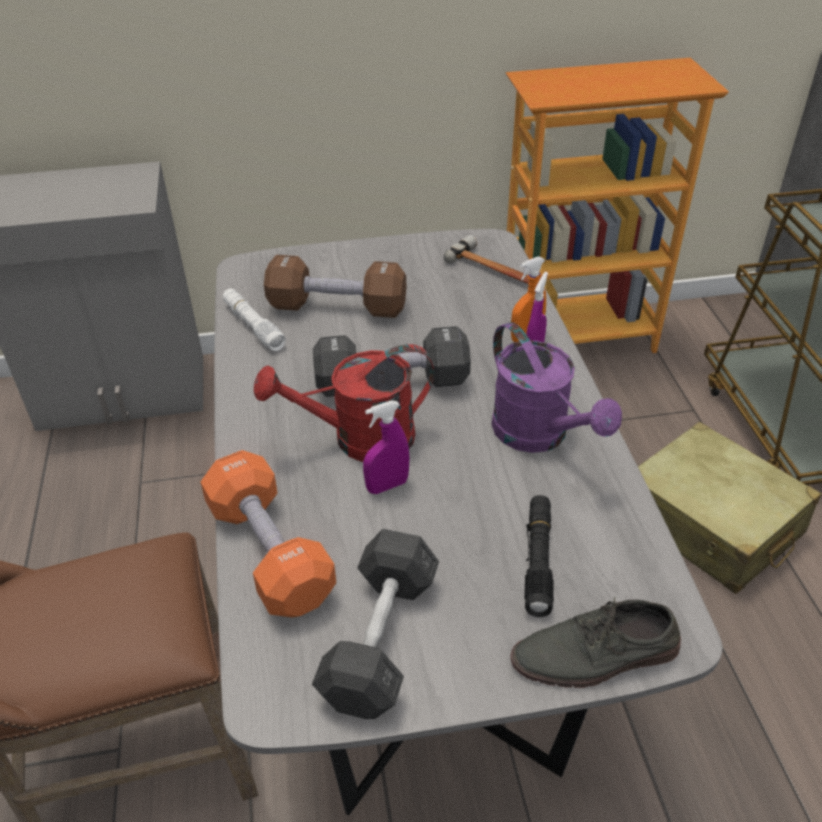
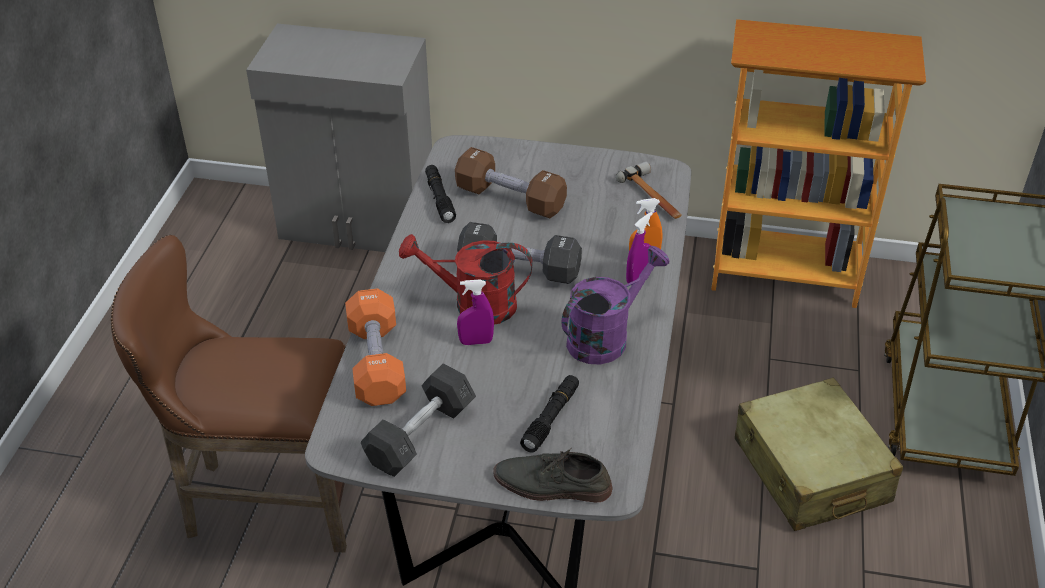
camera: 20 degrees right, 0 degrees up
(253, 326) = (439, 199): white flashlight -> black flashlight
(539, 435) = (606, 336): purple watering can -> purple watering can turned 120 degrees counterclockwise

